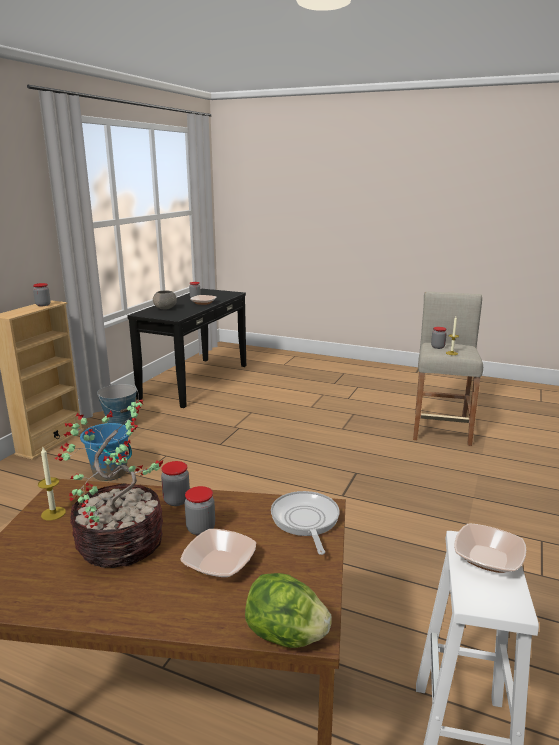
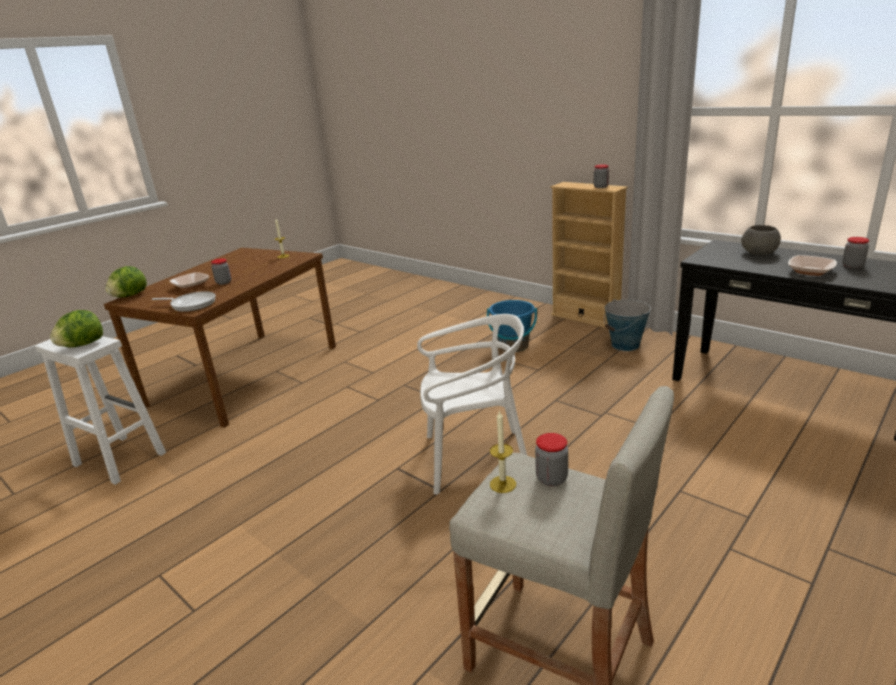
camera: 110 degrees right, 5 degrees up
(122, 543) = (237, 269): potted plant -> none
(176, 500) = (258, 277): jar -> none
(312, 465) = (474, 458): none -> white chair
(488, 558) = (82, 345): bowl -> lettuce

